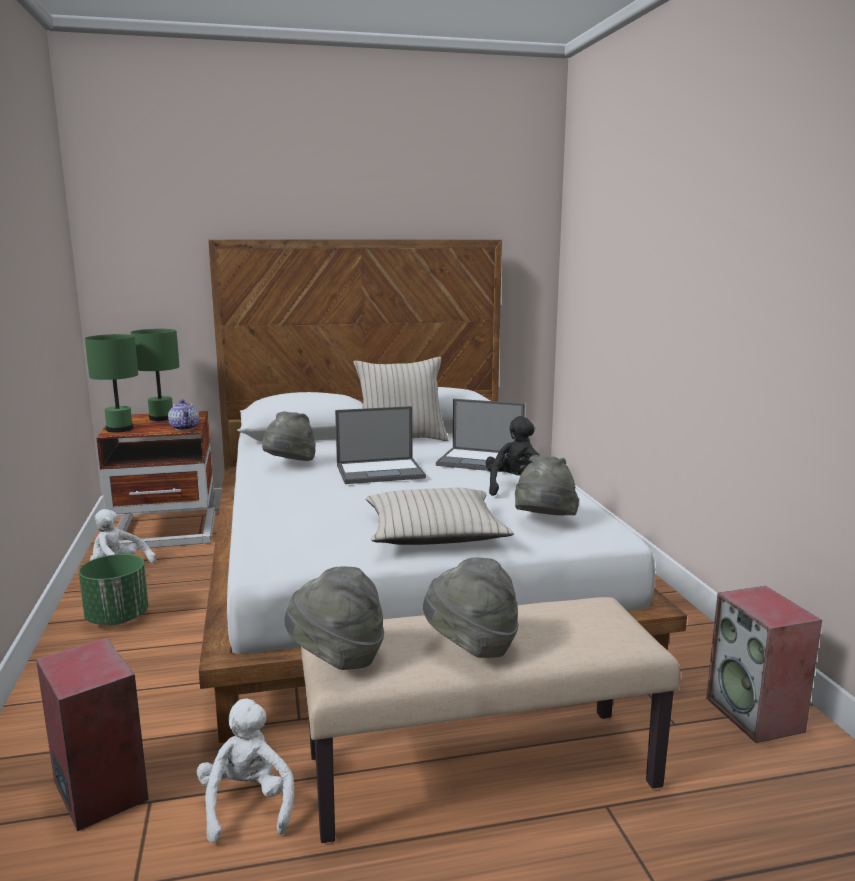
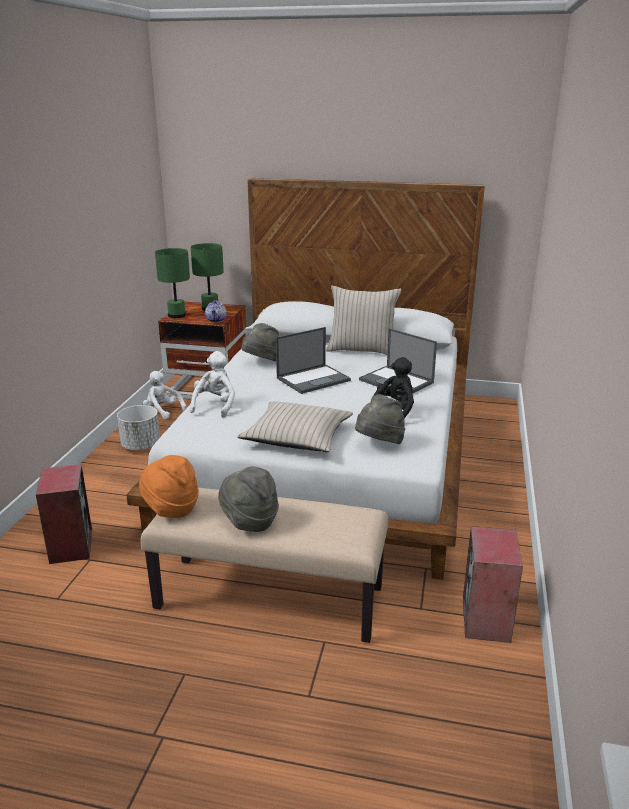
camera: 25 degrees right, 10 degrees up
(118, 618) = (141, 446): green planter -> white planter
(247, 805) = (133, 576): white plush toy -> white plush toy (215, 406)
(337, 659) = (171, 508): grey hat -> orange hat
(381, 471) = (314, 379): laptop -> laptop turned 45 degrees counterclockwise

